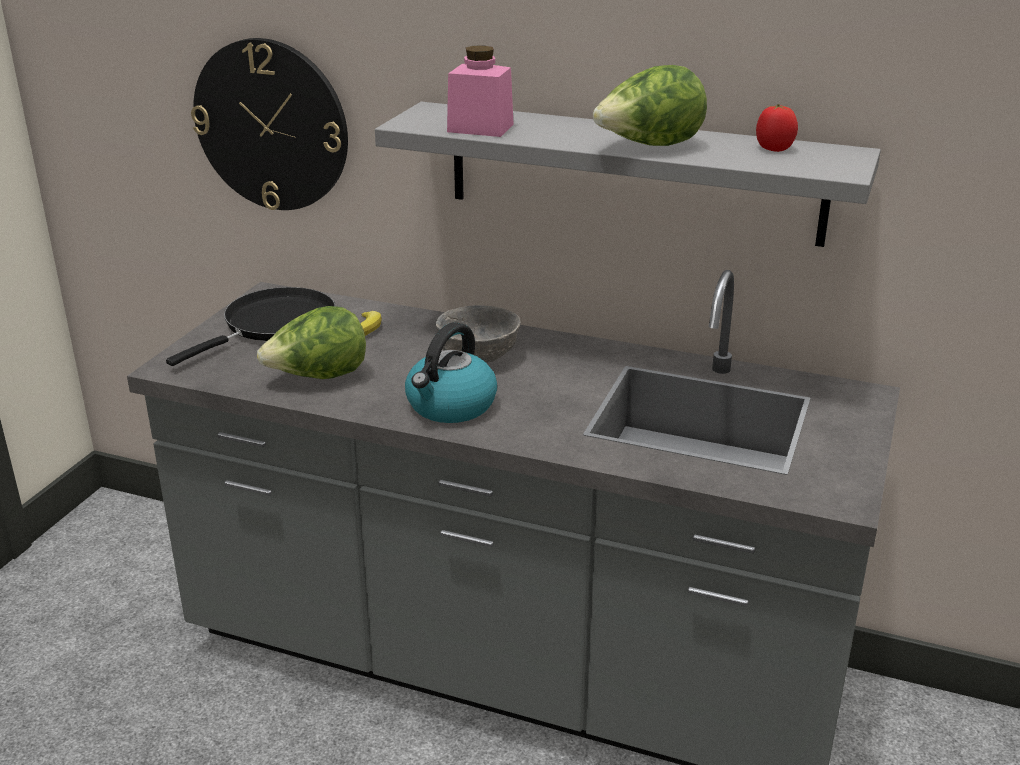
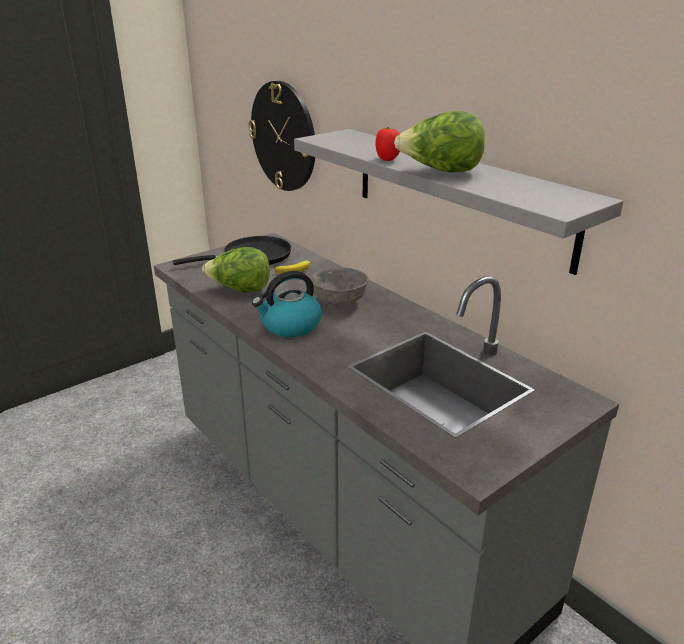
camera: 30 degrees right, 0 degrees up
(480, 128) = (353, 146): pink jar -> none
(774, 149) = (531, 187): tomato -> tomato (387, 159)

